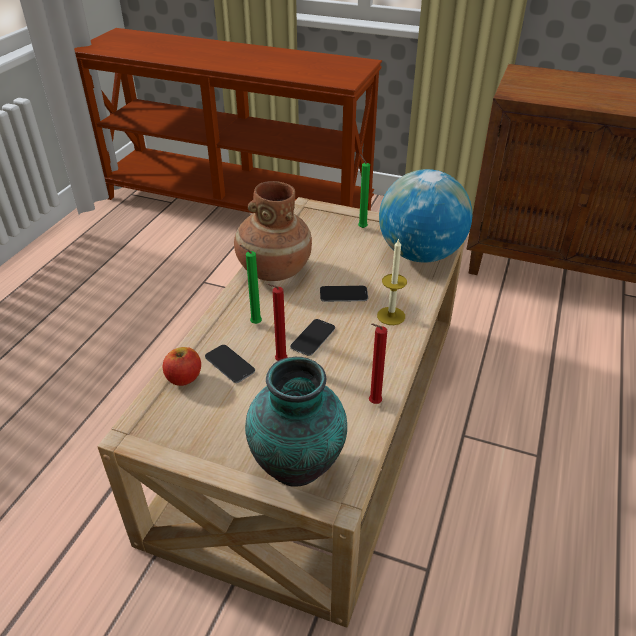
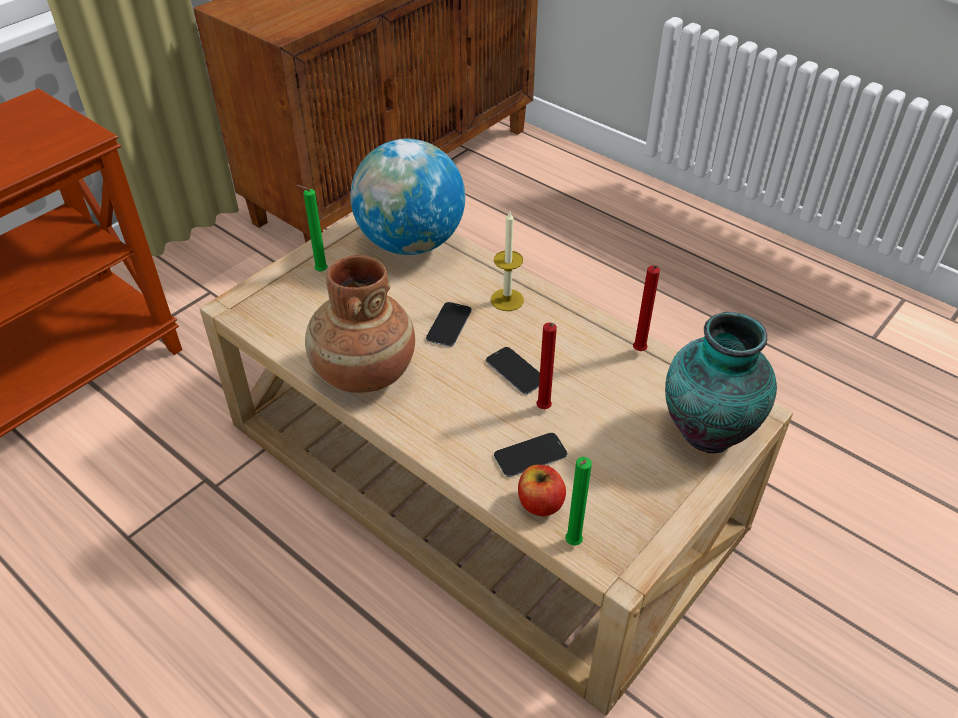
camera: 70 degrees left, 5 degrees up
(254, 323) = (462, 417): green candle -> green candle (572, 544)

